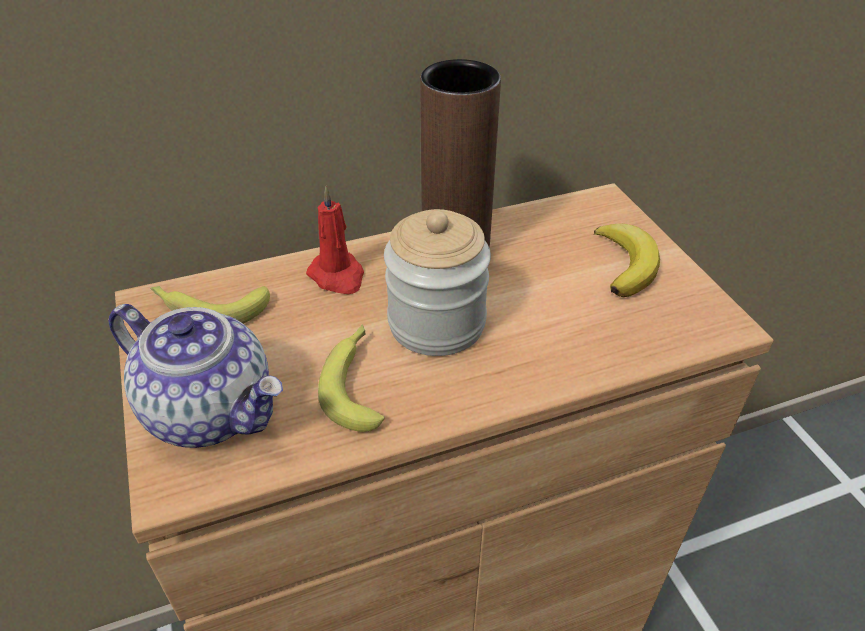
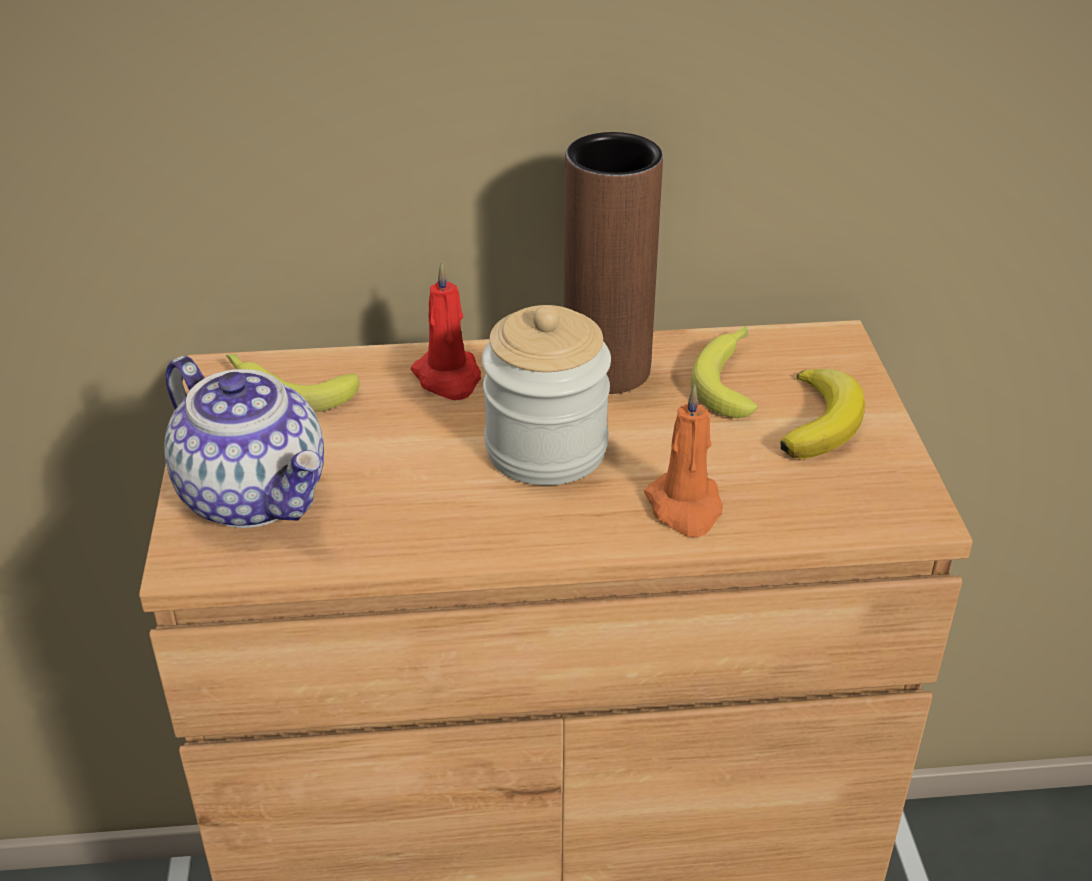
camera: 15 degrees right, 5 degrees down
(357, 382) = (426, 496): banana -> banana (731, 379)
(562, 353) = (685, 508): none -> orange candle

